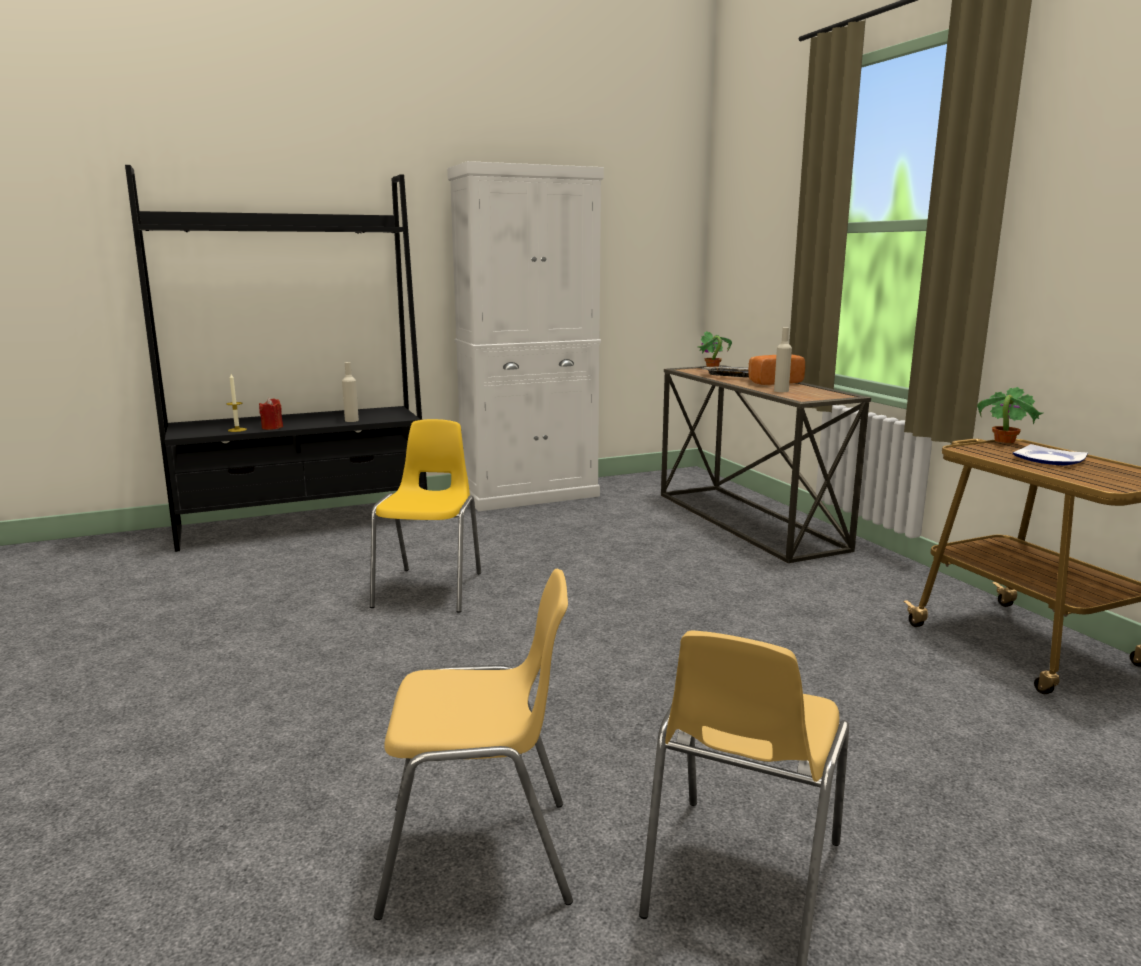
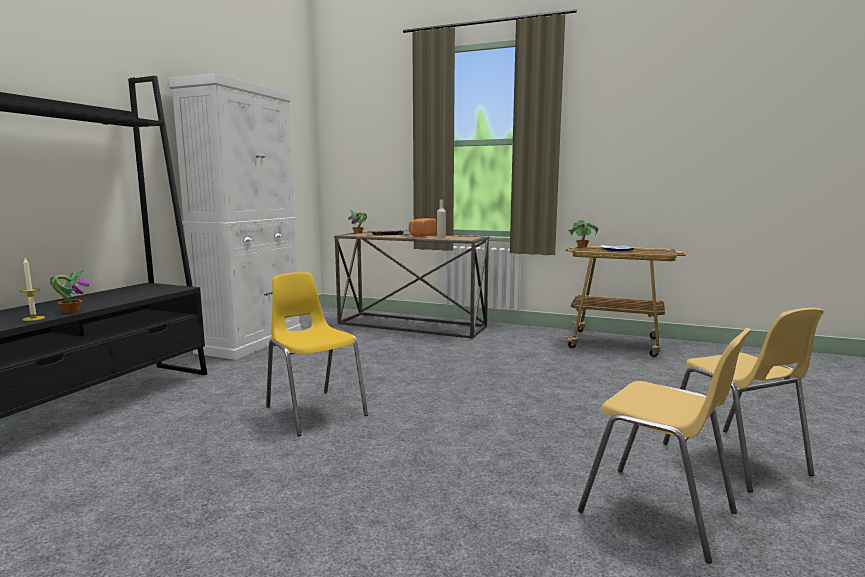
camera: 45 degrees left, 5 degrees down
(272, 427) = (71, 311): red candle -> potted plant
(351, 420) = (137, 296): beige bottle -> none
(480, 856) = (659, 512): yellow chair -> yellow chair turned 90 degrees clockwise

